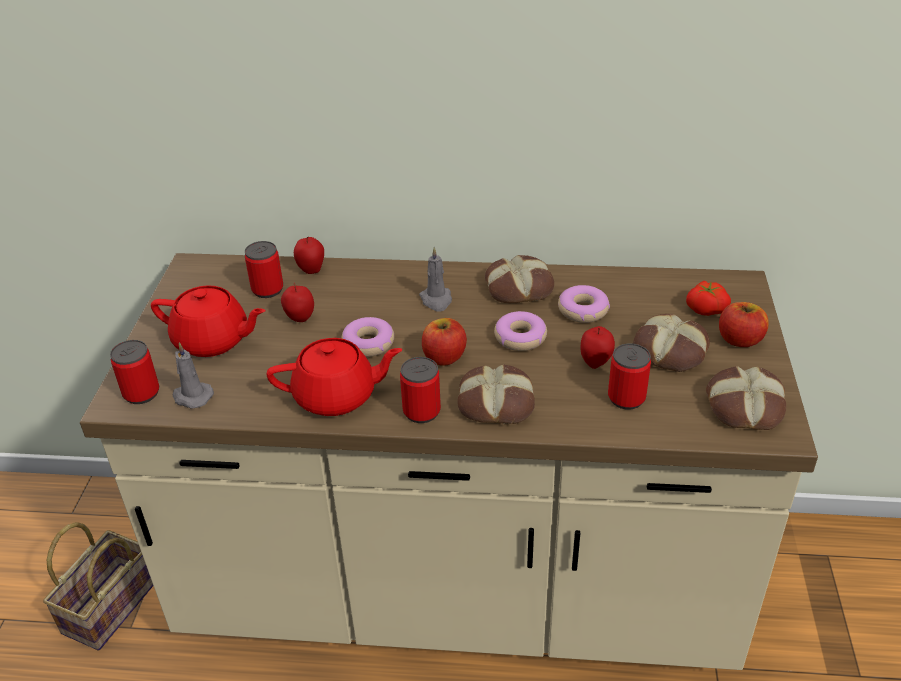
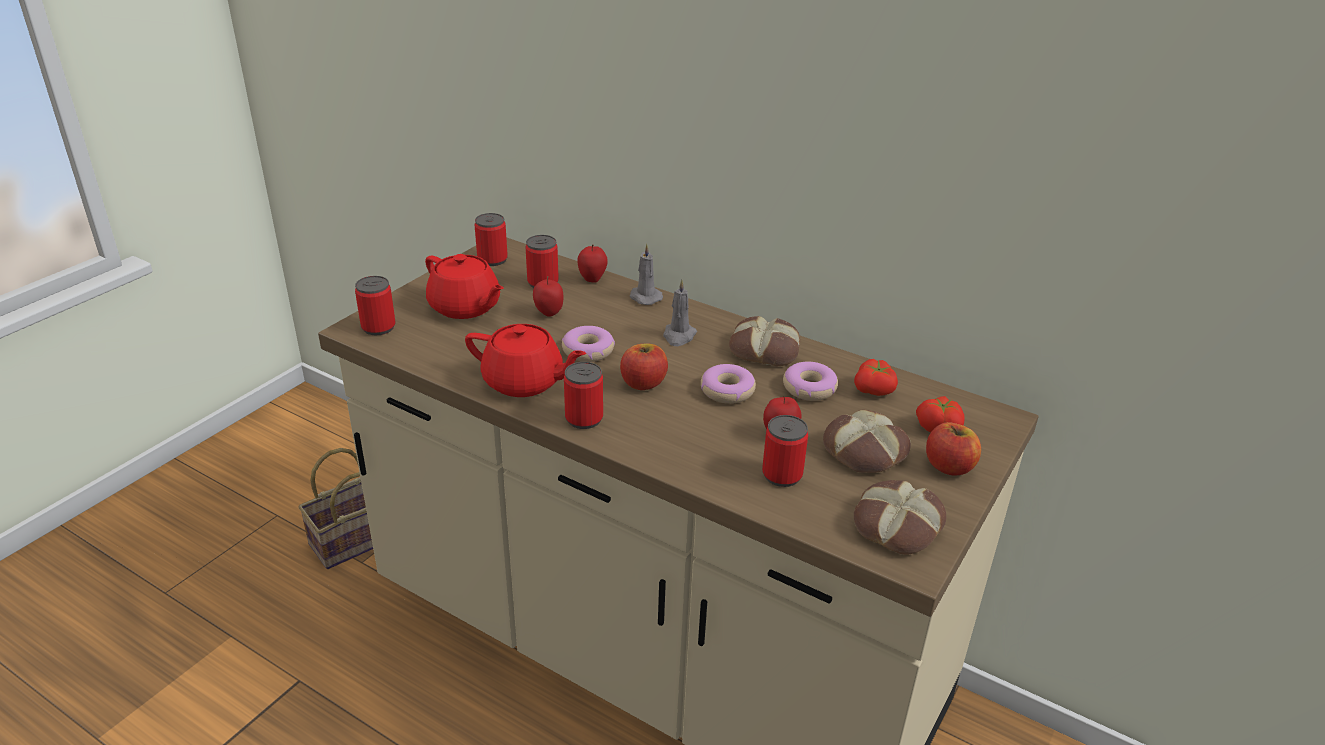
camera: 25 degrees right, 5 degrees down
(192, 397) = (412, 343): grey candle -> grey candle (644, 297)
(196, 281) = (492, 260): none -> can
(496, 402) = (656, 435): bread -> none
(634, 293) = (875, 390): none -> tomato

